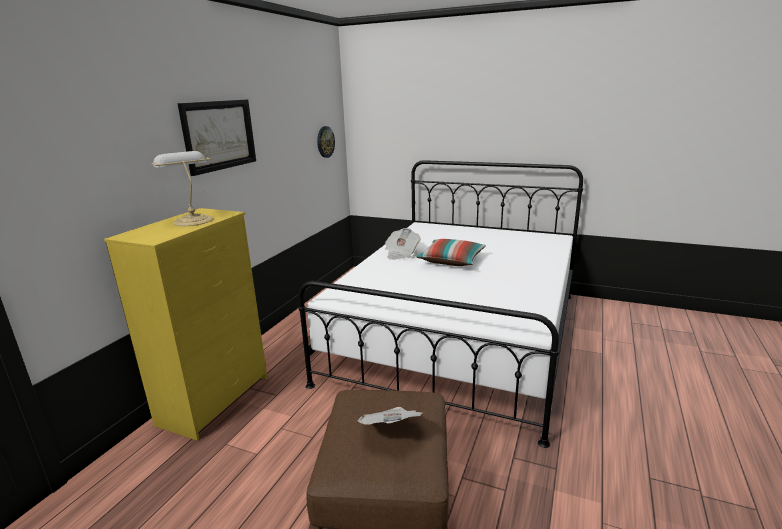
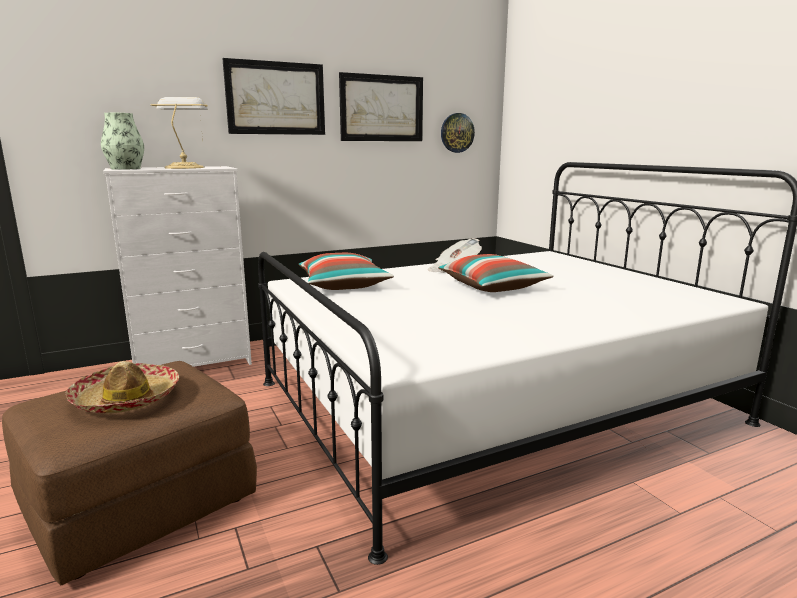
camera: 40 degrees right, 5 degrees down
(151, 236) = (125, 168): none -> vase
(216, 400) = (194, 364): yellow dresser -> white dresser
(284, 131) = (381, 108): none -> picture
(369, 288) = (343, 285): none -> pillow
(391, 430) = (127, 399): newspaper -> hat

